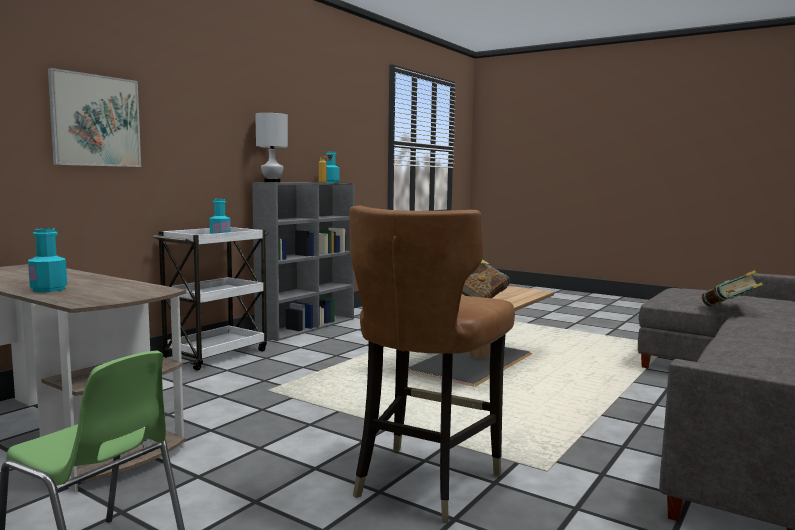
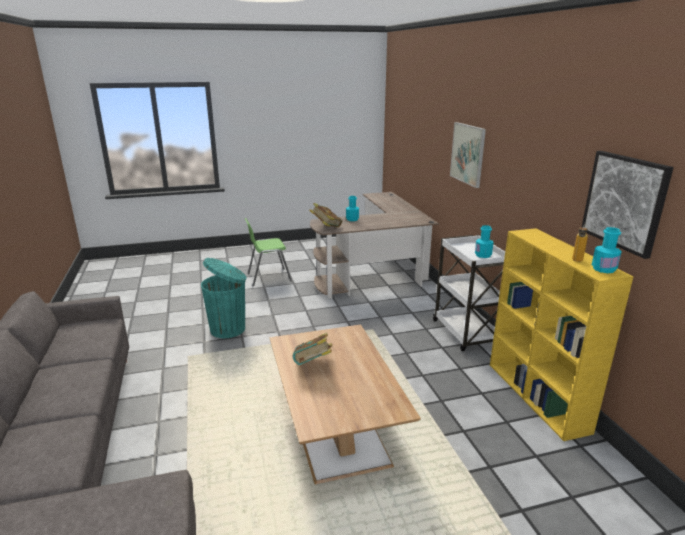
camera: 130 degrees right, 15 degrees up
(272, 182) = (537, 234): white table lamp -> none
(308, 326) = (537, 397): grey bookcase -> yellow bookcase
(312, 135) = (624, 202): none -> picture
(425, 481) = (229, 329): brown chair -> turquoise trash can
(729, 309) = (76, 490): book -> book (326, 227)

